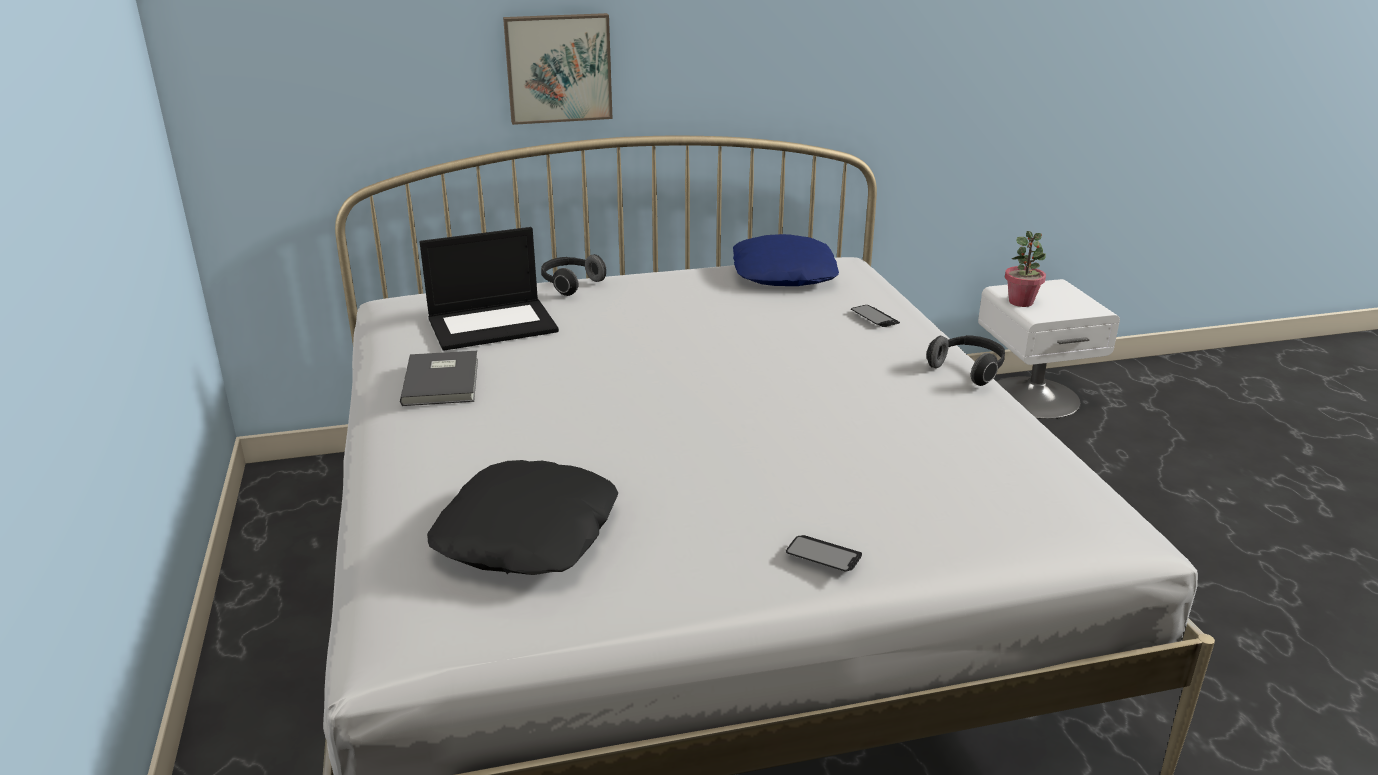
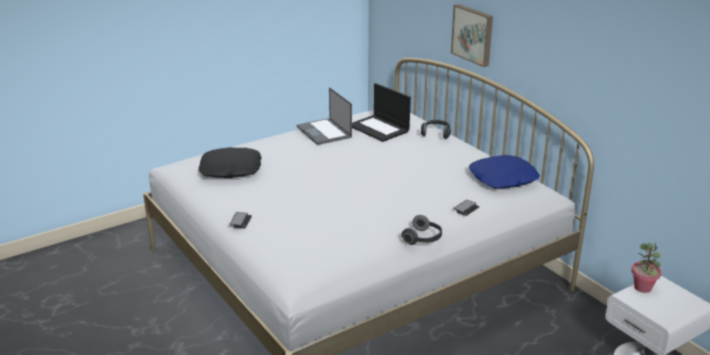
camera: 70 degrees right, 0 degrees up
(444, 380) = (324, 132): grey book -> laptop

